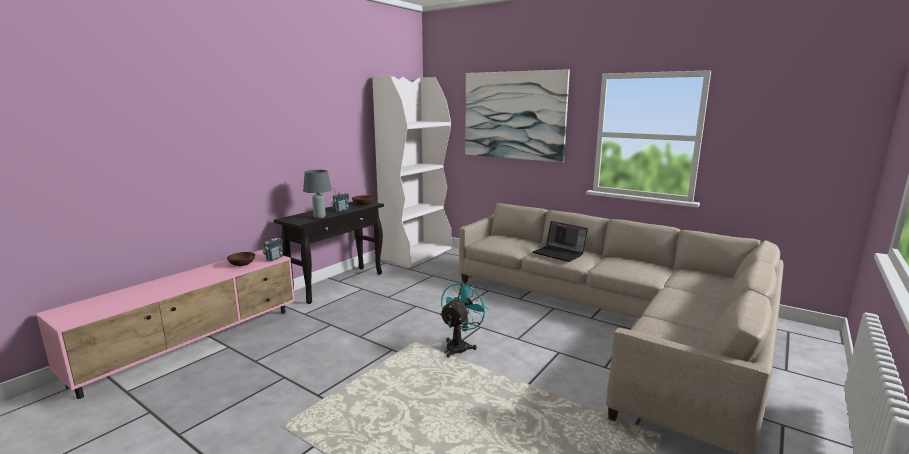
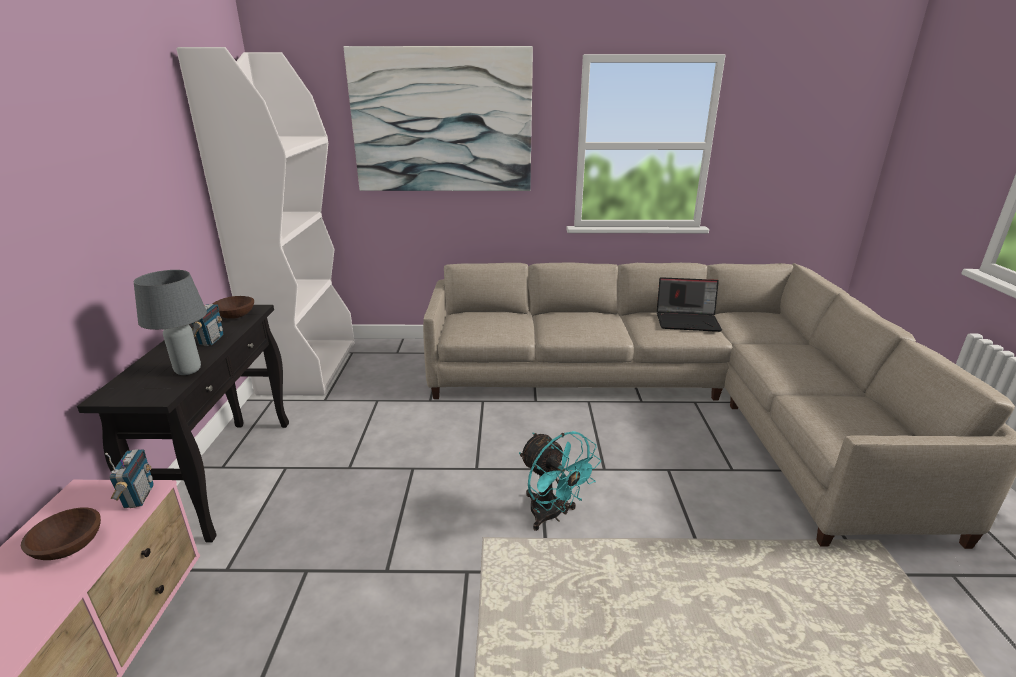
camera: 35 degrees left, 10 degrees up
(460, 346) = (552, 516): turquoise fan -> turquoise fan turned 150 degrees clockwise
(559, 253) = (580, 326): laptop -> laptop (688, 321)

